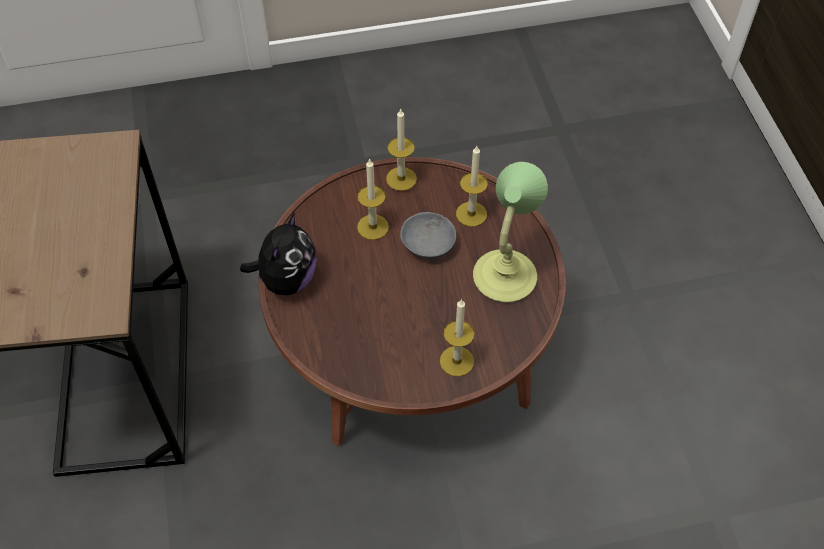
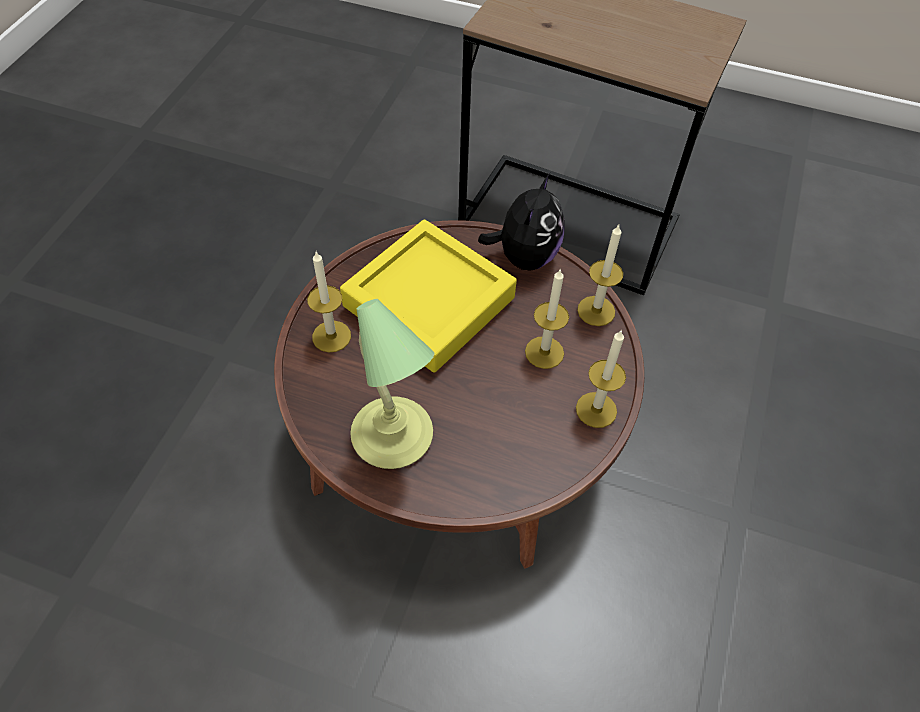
camera: 120 degrees right, 0 degrees up
(286, 280) = (524, 256): plush toy -> plush toy turned 120 degrees counterclockwise
(380, 314) = (429, 302): none -> yellow tray
(426, 245) = (487, 386): grey bowl -> none
(471, 214) = (500, 454): candle -> candle (596, 311)

